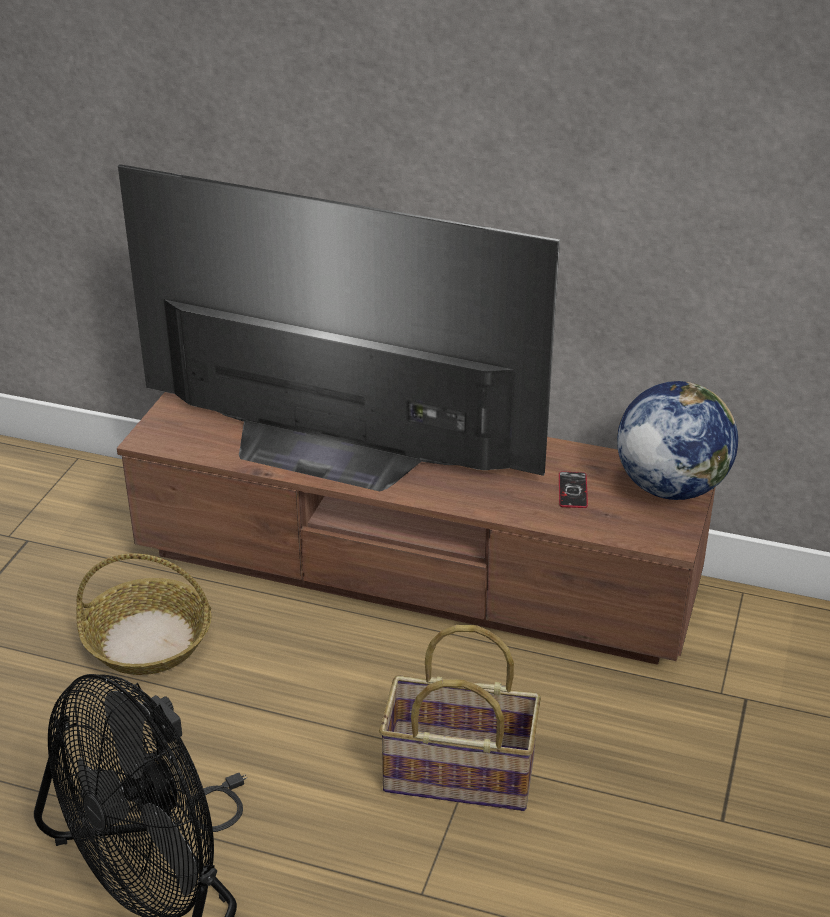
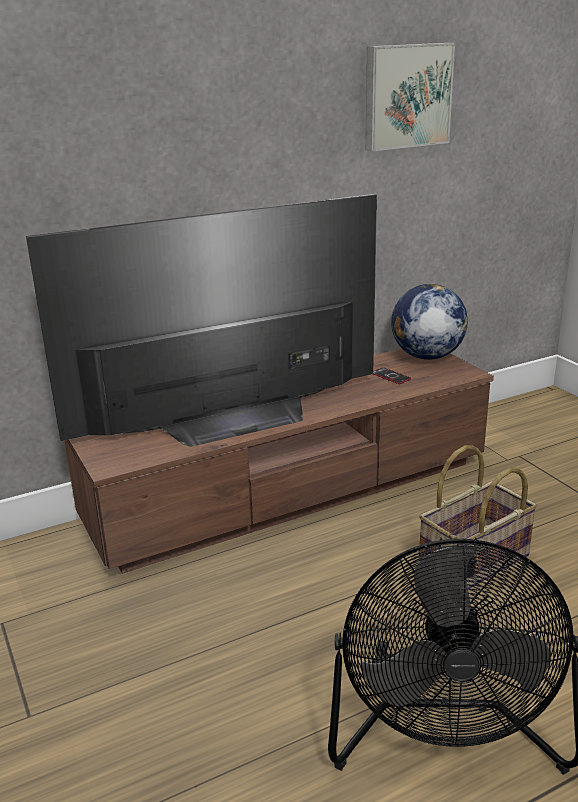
camera: 45 degrees left, 10 degrees down
(147, 641) = (195, 620): basket -> none
(713, 99) = (406, 96): none -> picture

